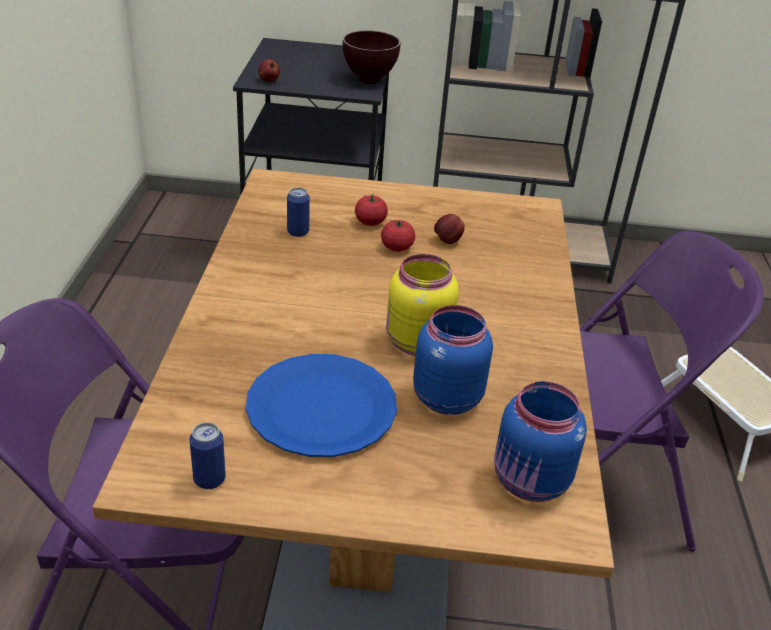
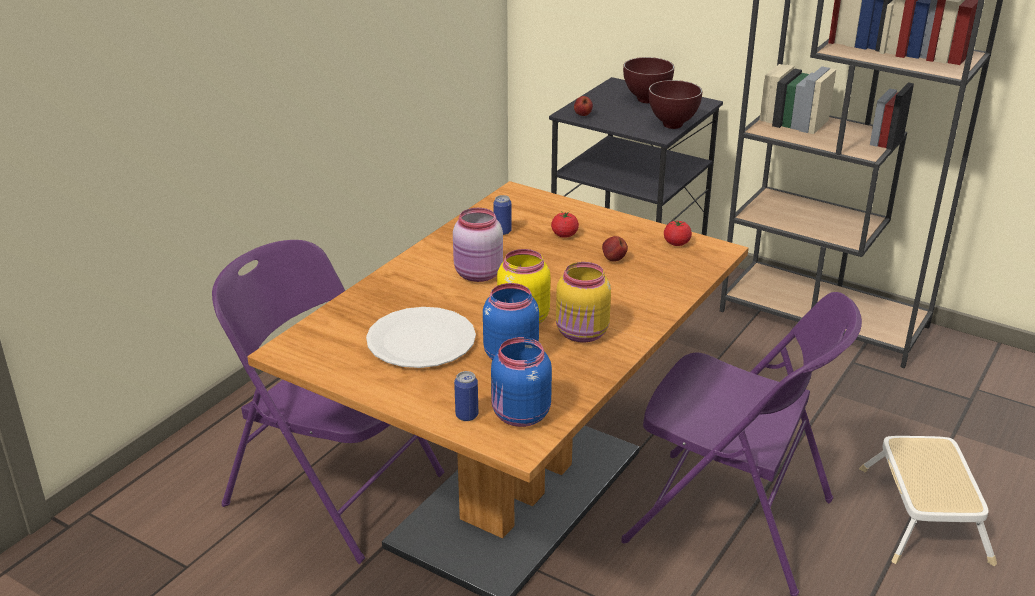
camera: 30 degrees right, 5 degrees down
(209, 479) = (320, 360): can -> can (467, 415)
(317, 295) = (478, 275): none -> pink jar
(319, 58) = (645, 100): none -> brown bowl
(321, 407) = (421, 340): blue plate -> white plate
(397, 247) = (568, 256): tomato -> tomato (676, 243)
(498, 344) = (582, 334): none -> yellow jar

